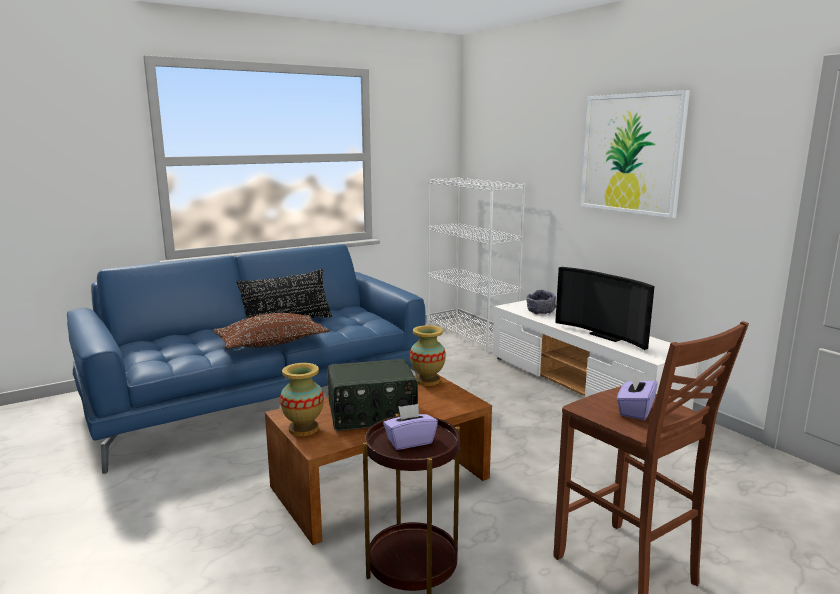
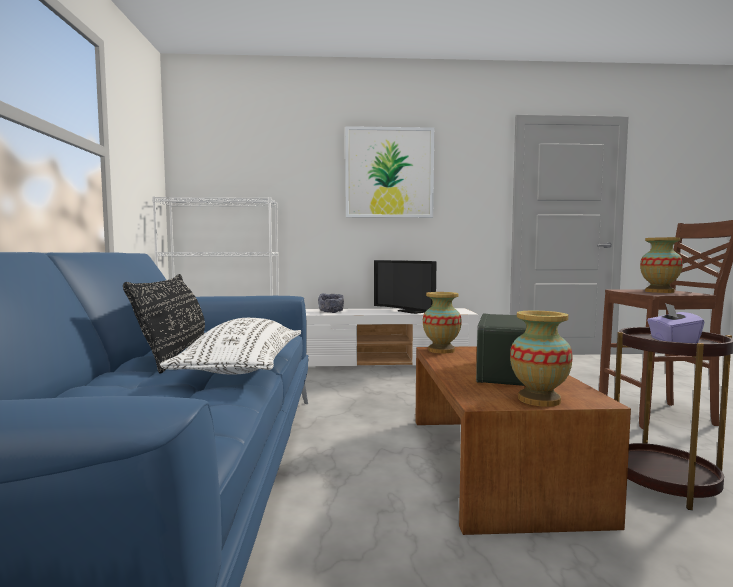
camera: 60 degrees left, 10 degrees down
(272, 343) = (244, 367): brown pillow -> white pillow
(607, 336) = (411, 311): television -> television turned 60 degrees clockwise
(635, 410) = (659, 291): purple tissue box -> vase

